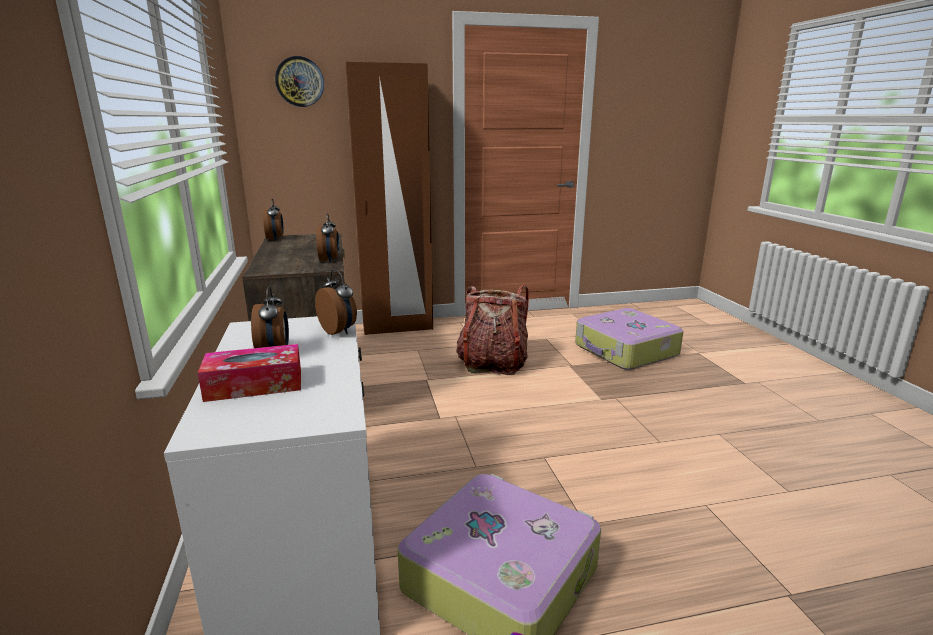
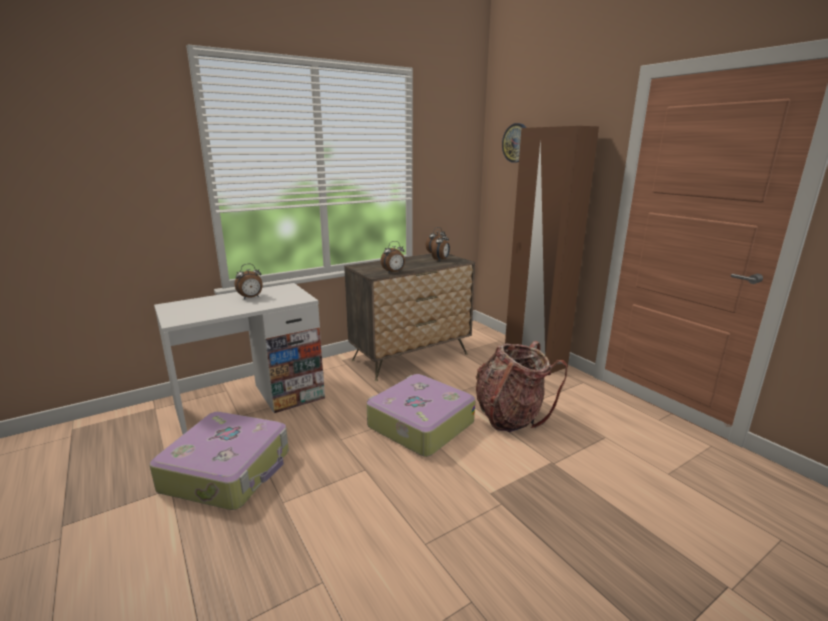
camera: 70 degrees right, 0 degrees up
(254, 385) = (212, 302): tissue box -> none
(339, 331) = (285, 302): alarm clock -> alarm clock (441, 260)
(625, 351) = (642, 503): suitcase -> suitcase (419, 424)

